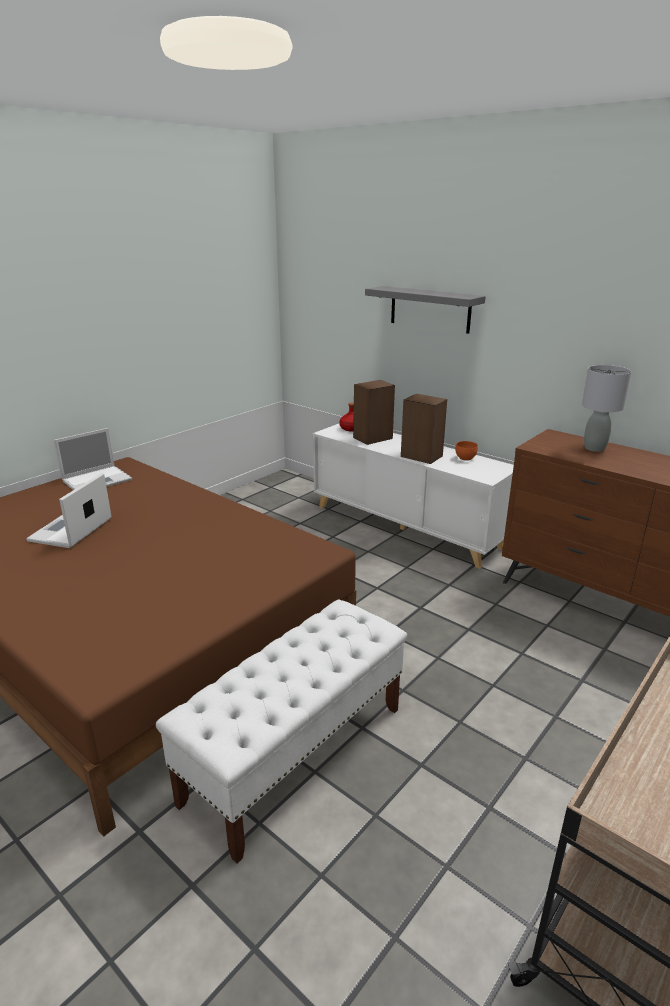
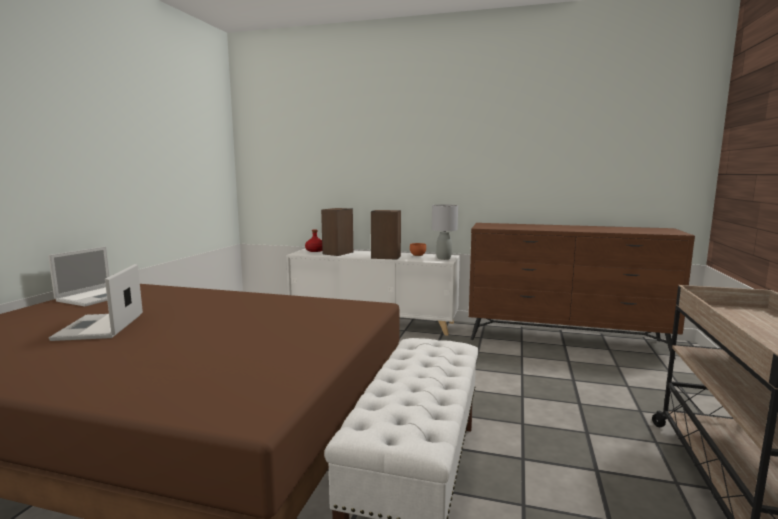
camera: 25 degrees left, 15 degrees down
(430, 309) = (374, 150): grey shelf -> none
(594, 448) = (518, 225): grey table lamp -> grey table lamp (444, 258)

